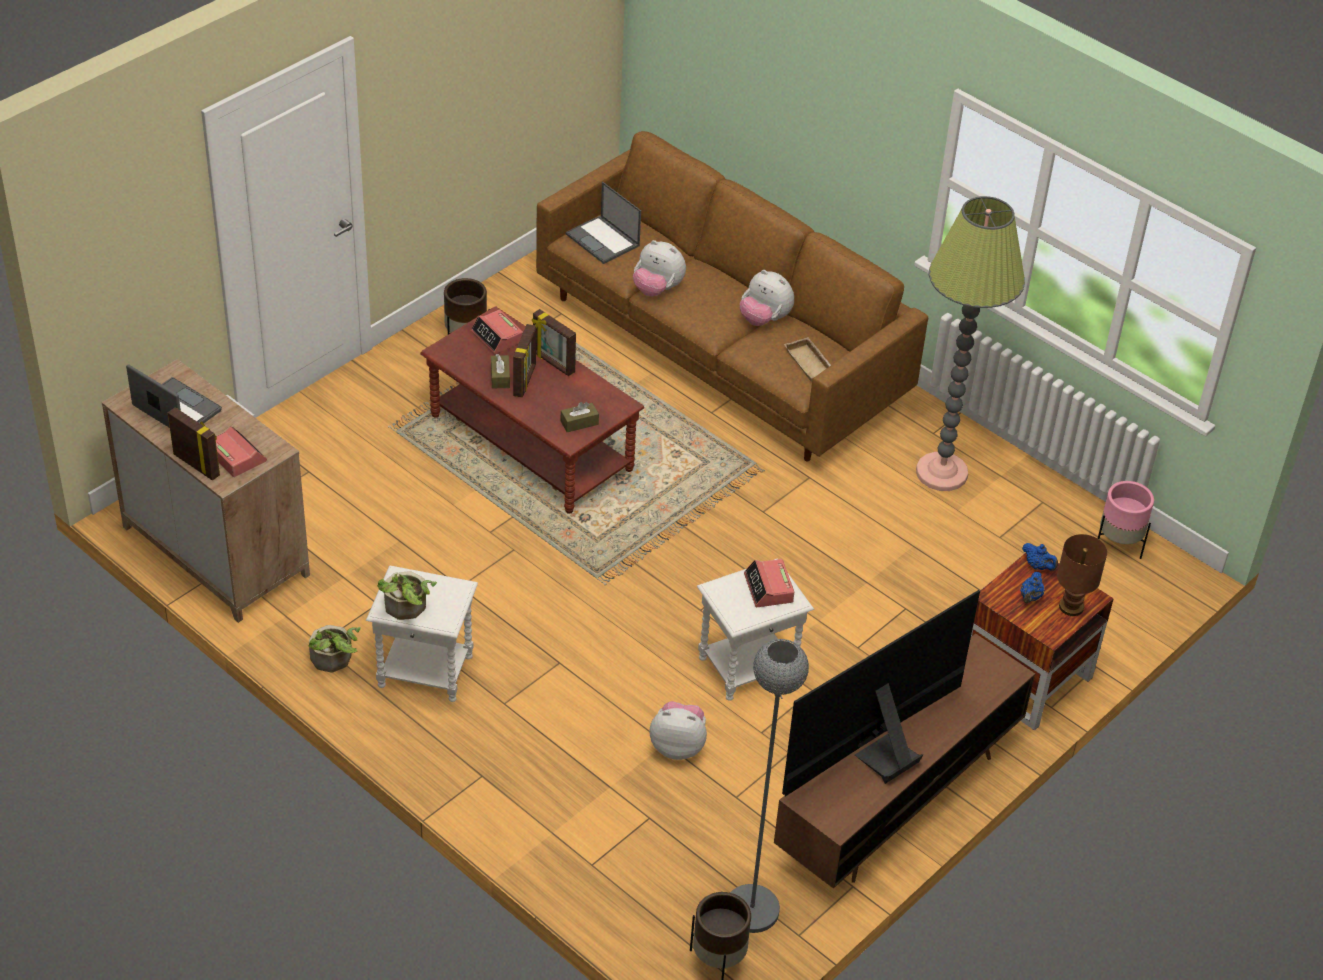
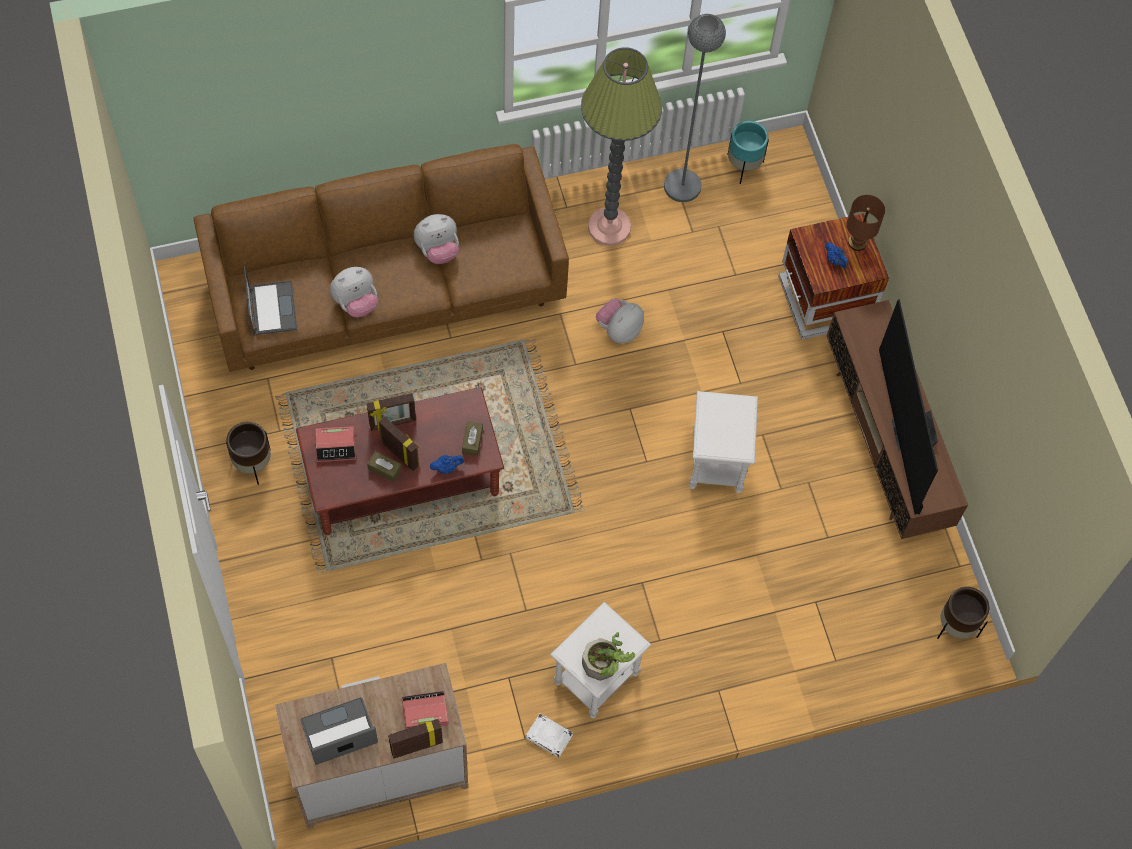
camera: 60 degrees left, 20 degrees up
(334, 661) = (549, 736): potted plant -> white book
(603, 240) = (272, 307): laptop -> laptop turned 90 degrees counterclockwise
(678, 746) = (763, 548): plush toy -> plush toy (619, 330)
(752, 910) = (925, 582): grey floor lamp -> grey floor lamp (682, 186)
(768, 588) = (725, 413): alarm clock -> none
(811, 363) = (510, 249): beige tray -> none
(1038, 566) = (810, 238): blue teapot -> blue teapot (447, 467)
(1118, 545) = (743, 166): pink planter -> turquoise planter

